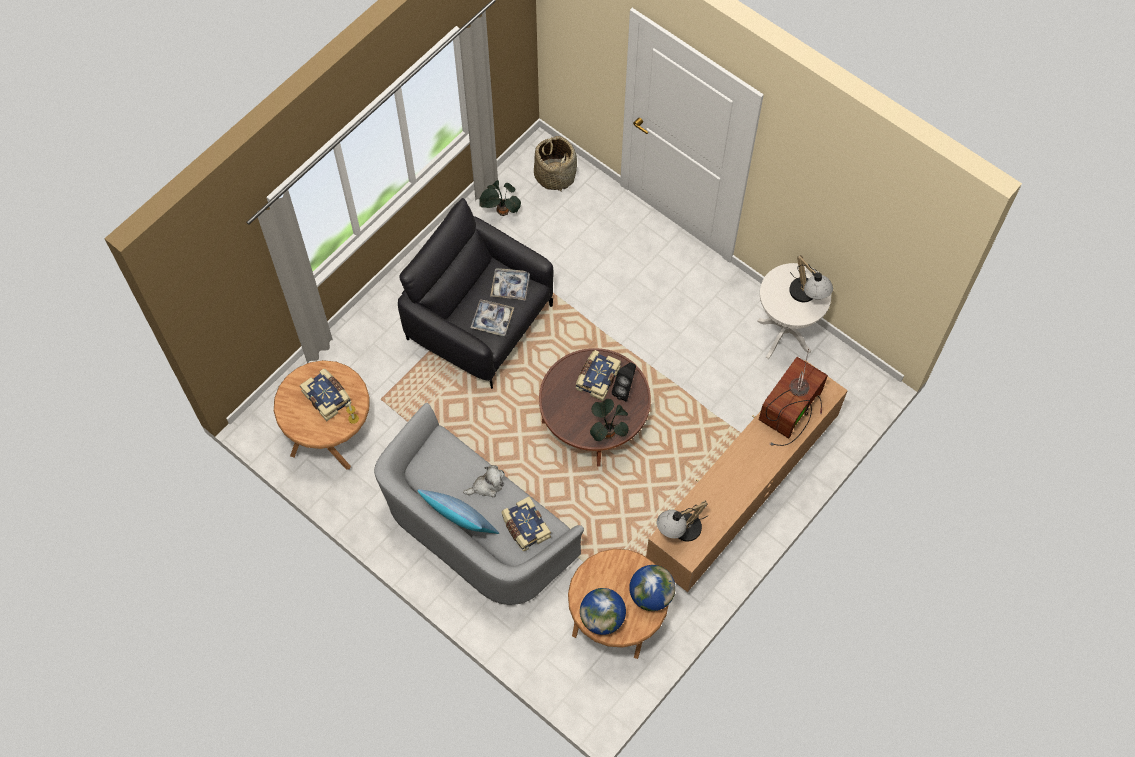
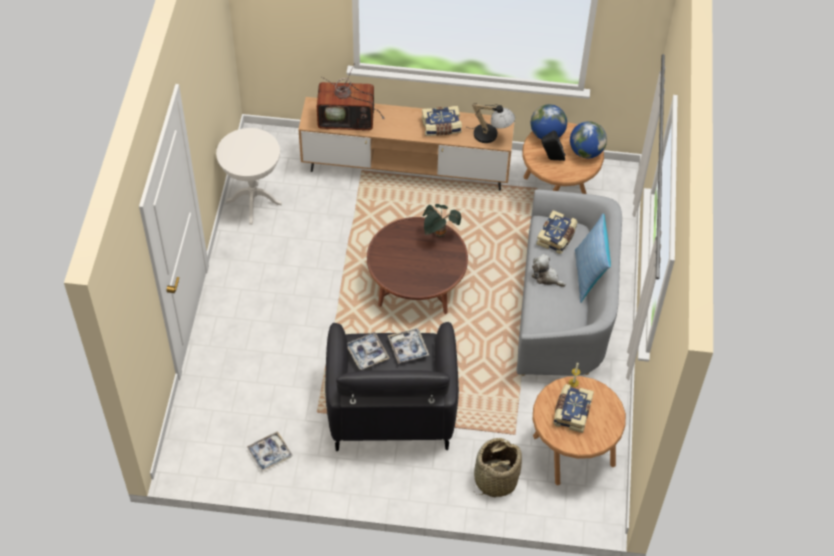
camera: 125 degrees left, 10 degrees down
(501, 212) = (270, 453): potted plant -> tray
(555, 175) = (201, 435): basket -> basket (495, 479)
(597, 378) = (399, 264): book -> book (441, 127)
(625, 389) = (395, 242): black speaker -> black speaker (551, 158)
(807, 296) = (245, 143): table lamp -> none

